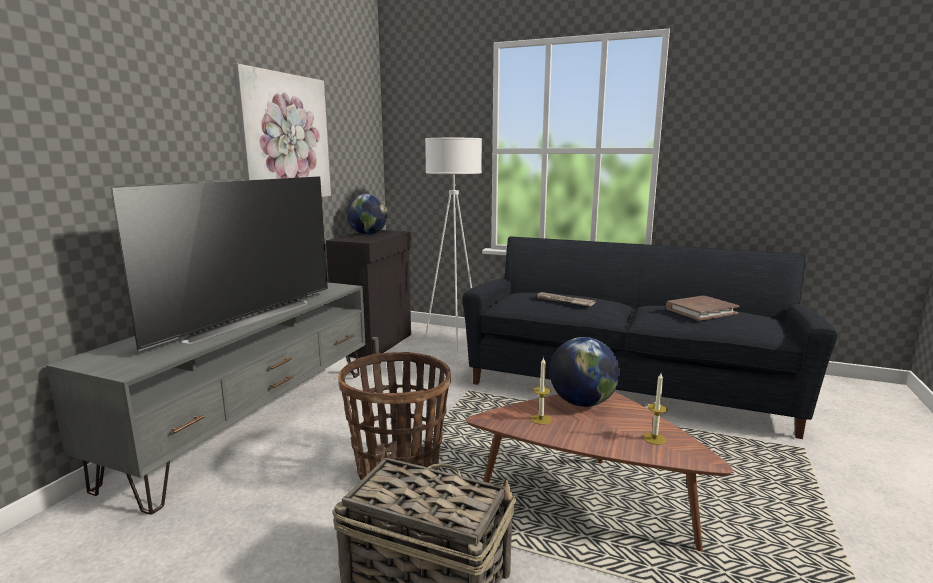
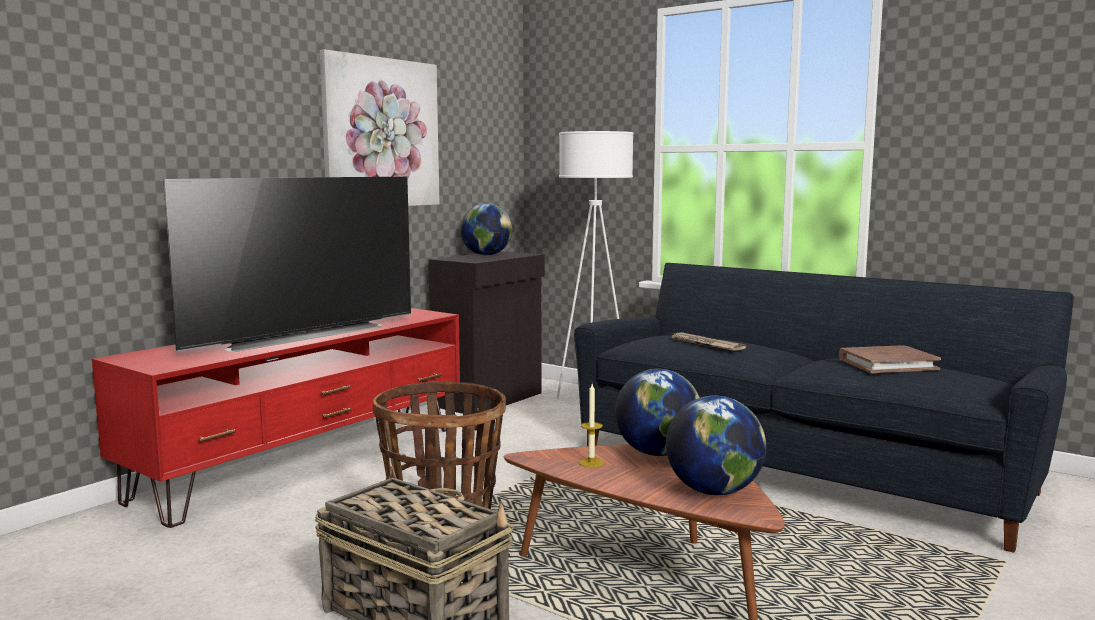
camera: 15 degrees right, 5 degrees down
(253, 421) = (307, 461): grey tv stand -> red tv stand
(654, 439) = (713, 491): candle -> globe

